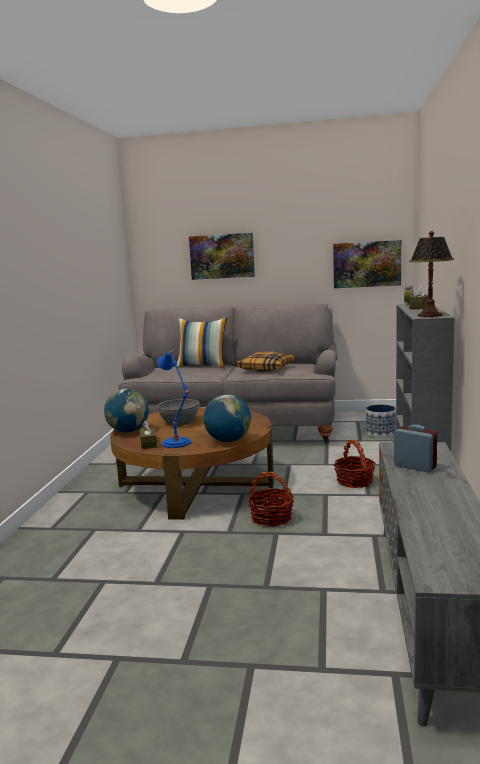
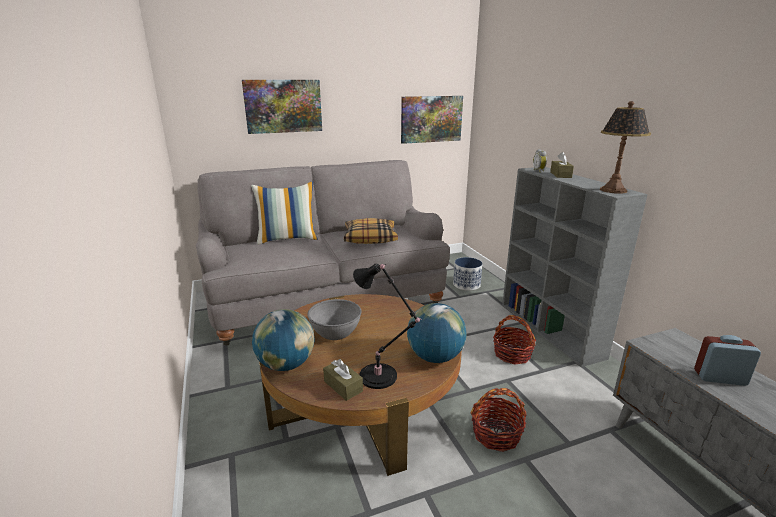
camera: 30 degrees left, 10 degrees up
(177, 444) = (381, 377): blue table lamp -> black table lamp

